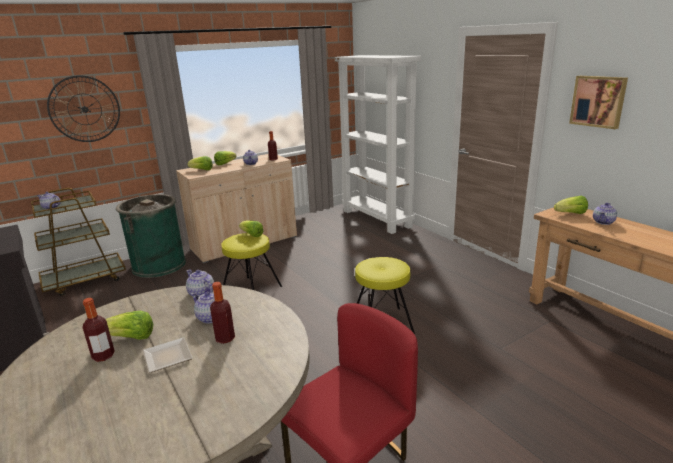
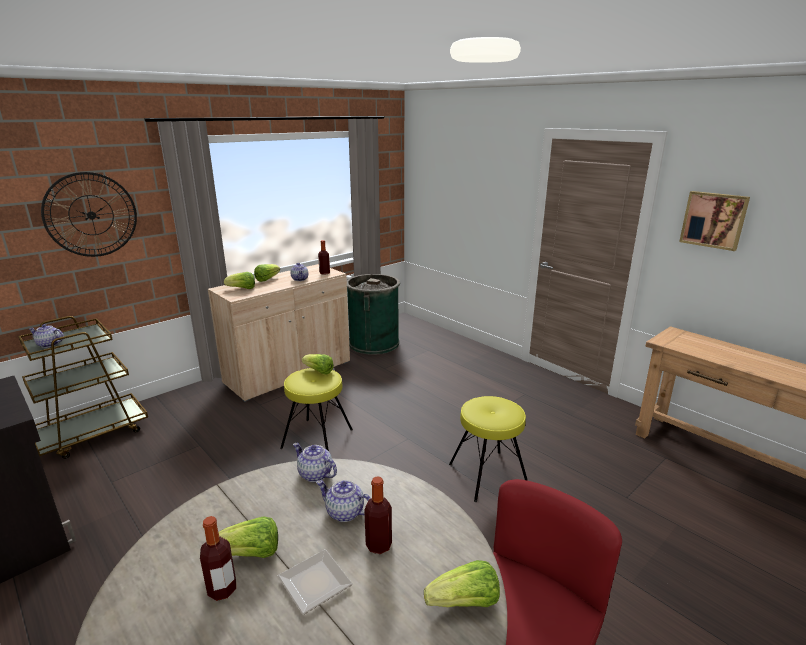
camera: 10 degrees left, 0 degrees up
(159, 265) = (188, 407): green trash can -> green trash can (374, 343)
(377, 219) = (435, 336): white bookcase -> none
(571, 214) = (684, 341): lettuce -> lettuce (465, 603)
(603, 222) = (722, 350): teapot -> none

